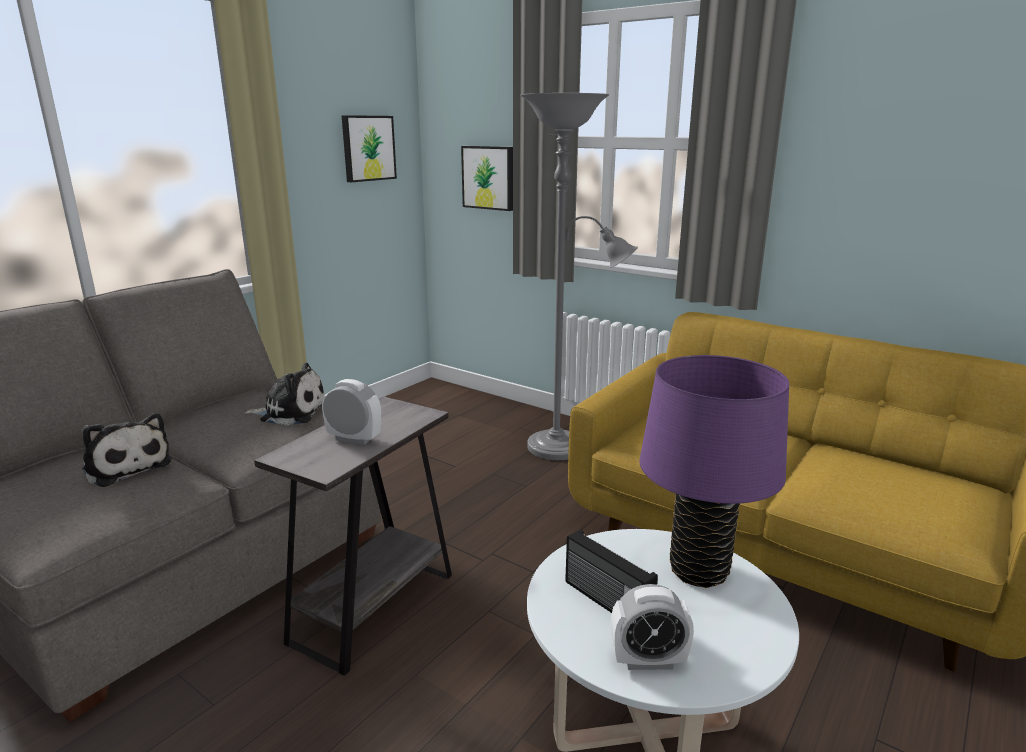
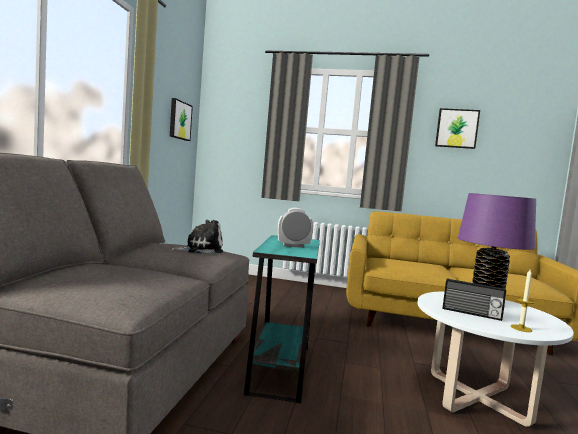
camera: 25 degrees left, 15 degrees down
(126, 466) = (128, 270): plush toy -> none
(373, 608) = (279, 369): grey side table -> turquoise side table
(489, 177) = (245, 146): picture -> picture (456, 128)
(564, 447) = (301, 292): grey floor lamp -> none
(648, 661) = (521, 328): alarm clock -> candle

